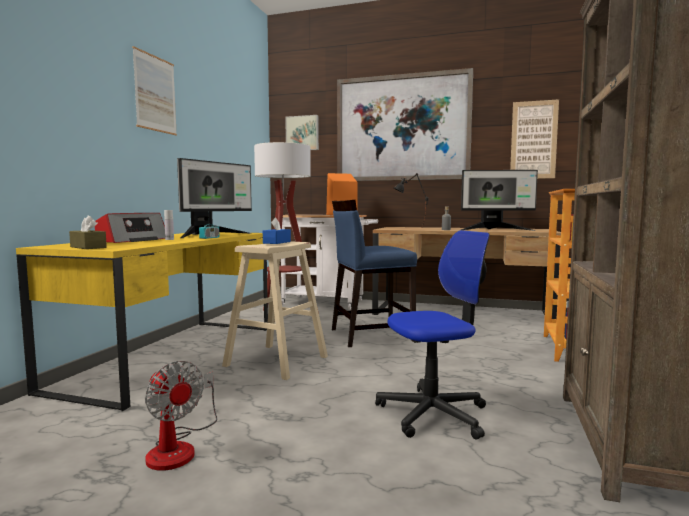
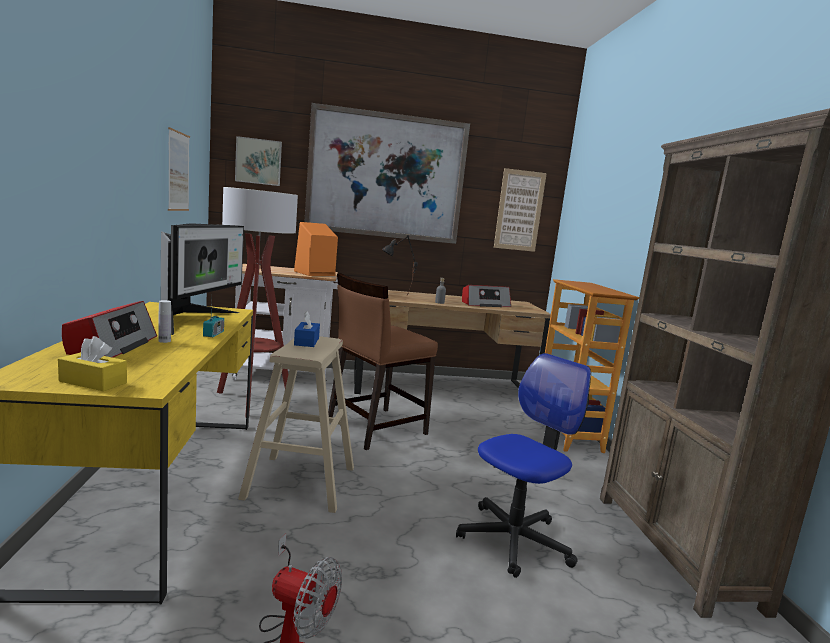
camera: 25 degrees left, 5 degrees up
(88, 247) = (93, 382): brown tissue box -> yellow tissue box
(155, 93) = (110, 112): picture -> picture (178, 171)
(370, 335) = (375, 428): blue chair -> brown chair
(494, 230) = (484, 304): monitor -> radio

